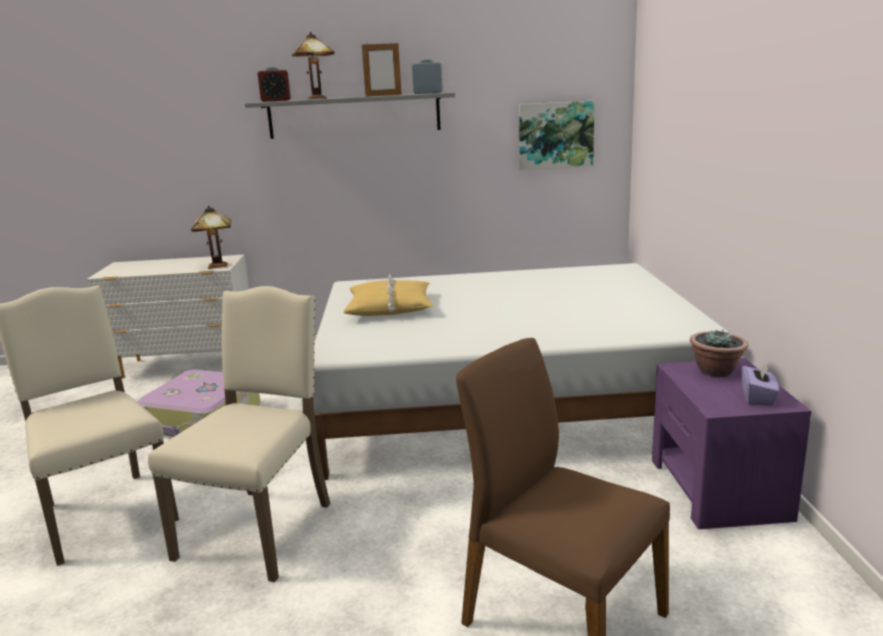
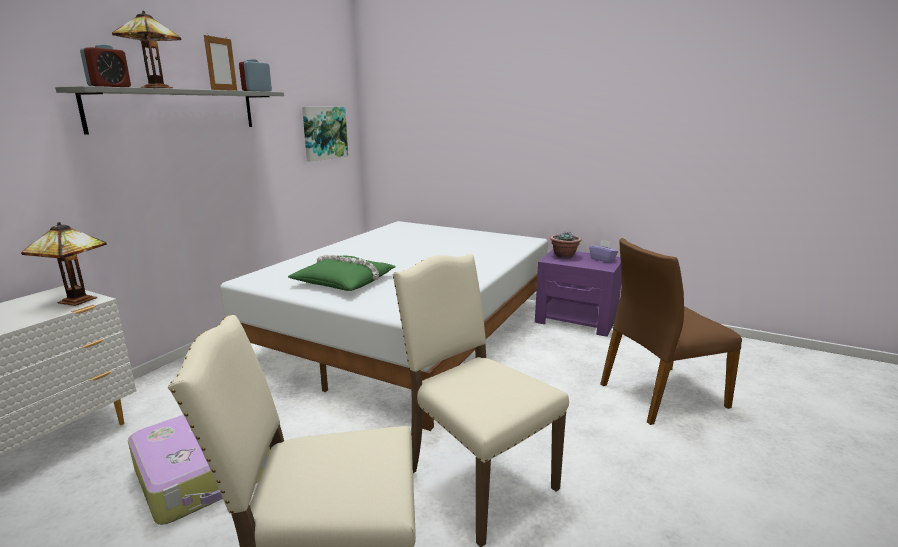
camera: 60 degrees left, 0 degrees up
(390, 308) = (345, 281): yellow pillow -> green pillow

